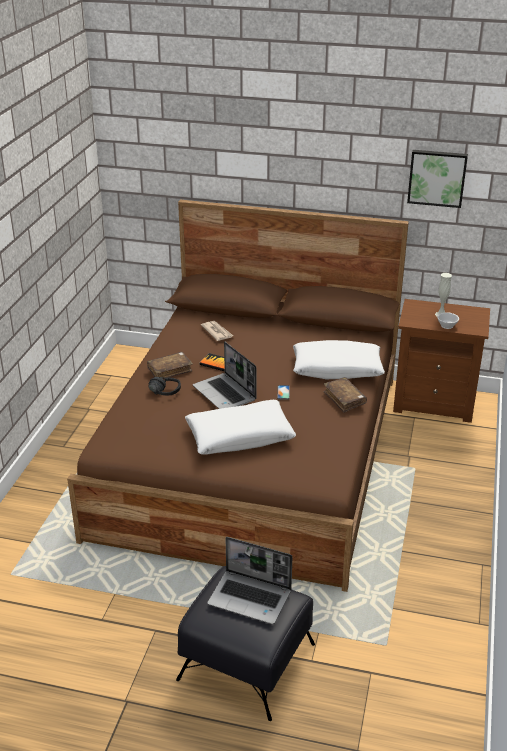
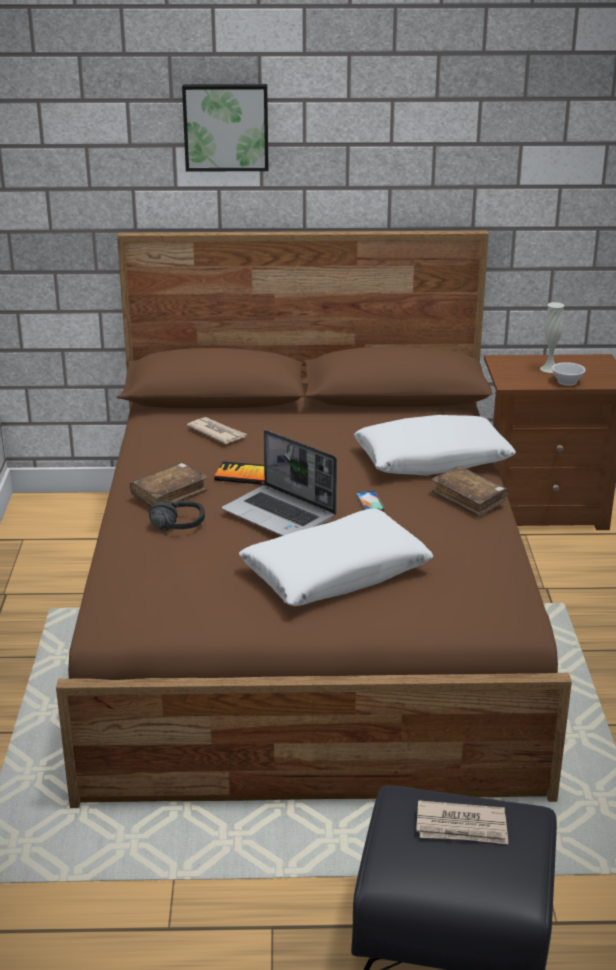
camera: 15 degrees left, 5 degrees down
(251, 598) = (462, 827): laptop -> newspaper
(437, 177) = (526, 158): picture -> picture (226, 127)

